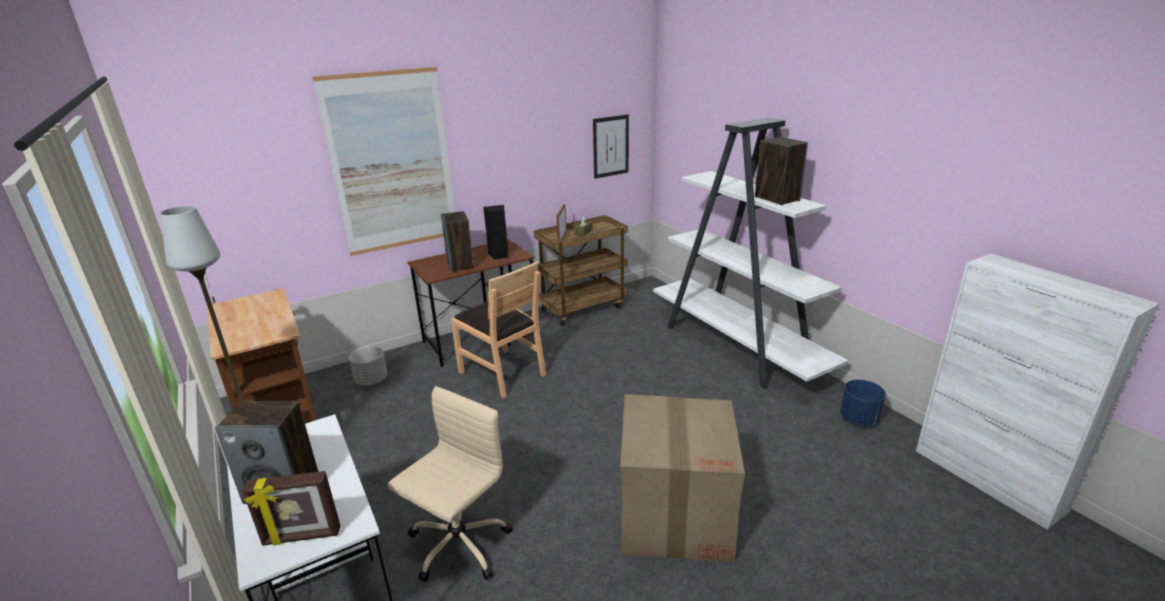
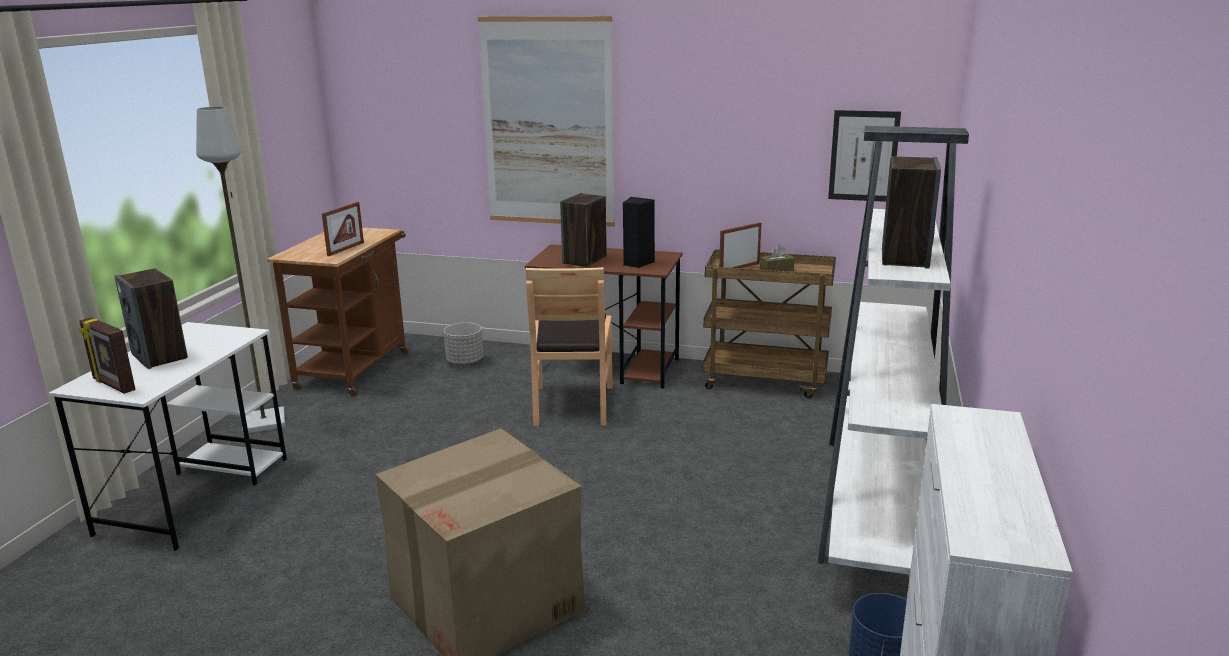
camera: 45 degrees right, 5 degrees down
(275, 320) = (346, 249): none -> picture frame
(457, 546) = (309, 511): beige office chair -> none

